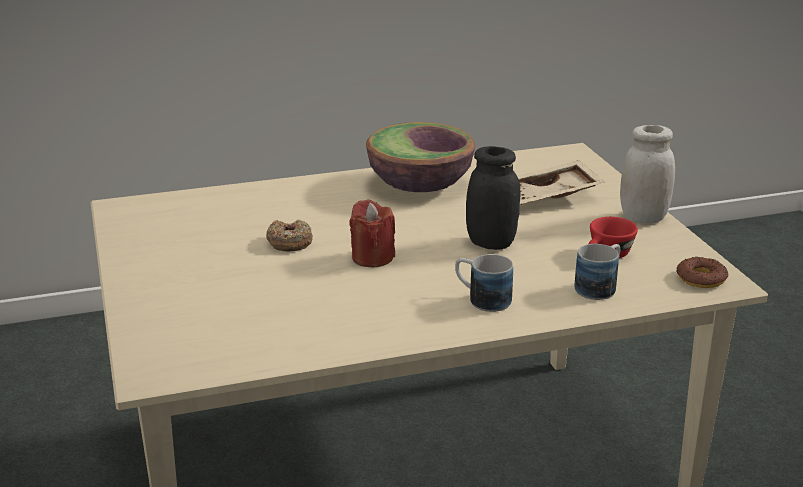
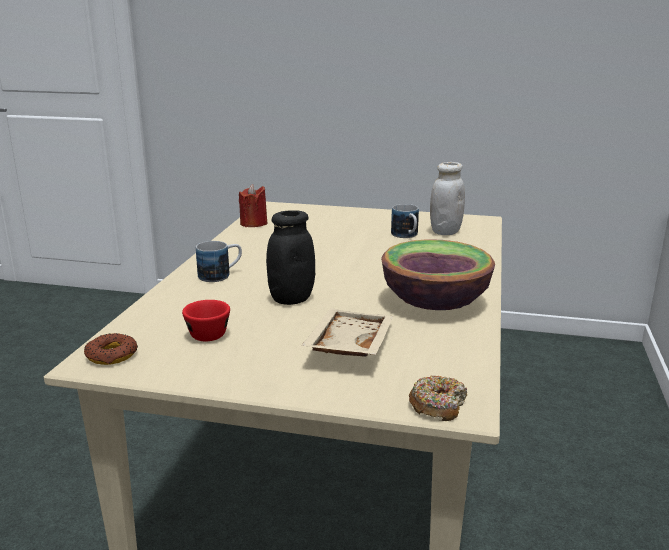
camera: 120 degrees right, 5 degrees down
(289, 242) = (374, 246): donut -> donut (437, 406)
(372, 258) = (321, 261): red candle -> red candle (253, 223)
(600, 287) = (171, 313): mug -> mug (406, 236)
(643, 218) = (244, 378): white jar -> white jar (445, 232)

